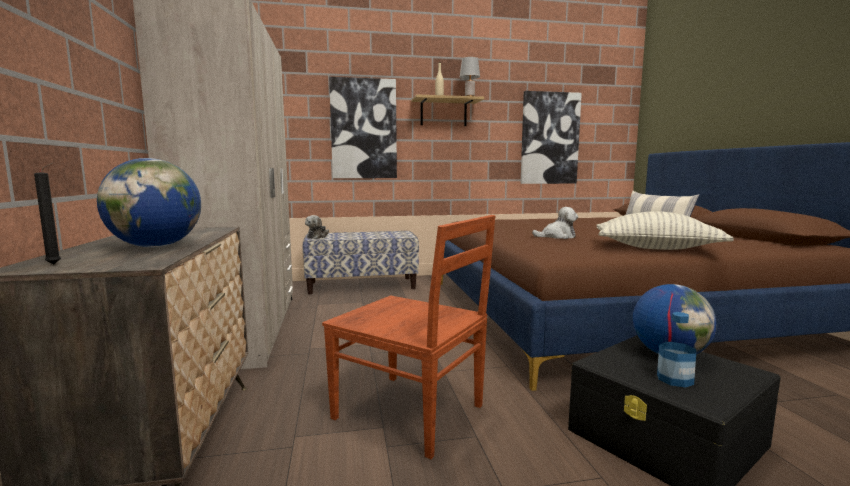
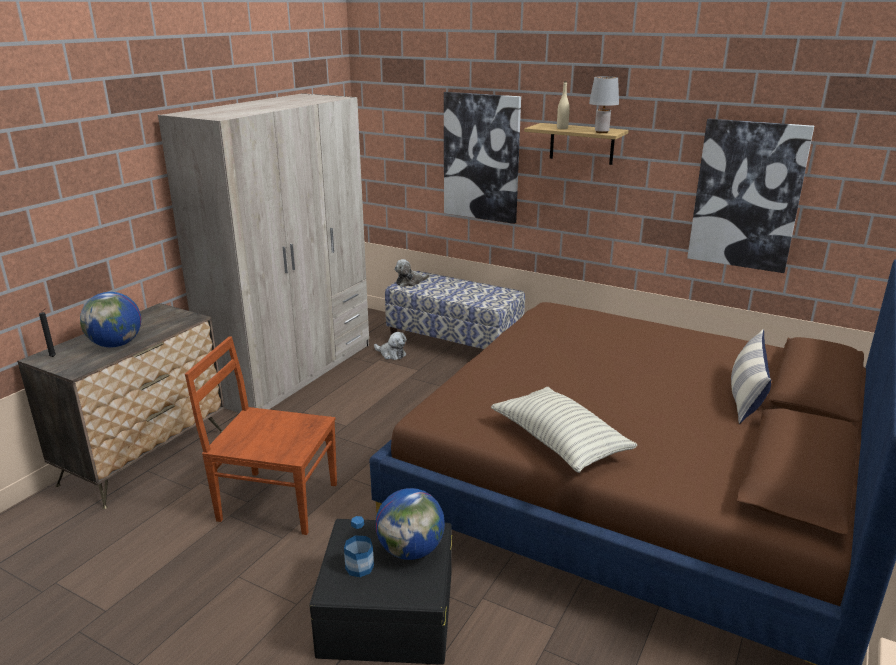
camera: 40 degrees right, 15 degrees up
(411, 413) = (275, 501): brown chair -> brown chair turned 120 degrees clockwise
(557, 237) = (534, 381): plush toy -> plush toy (391, 354)

